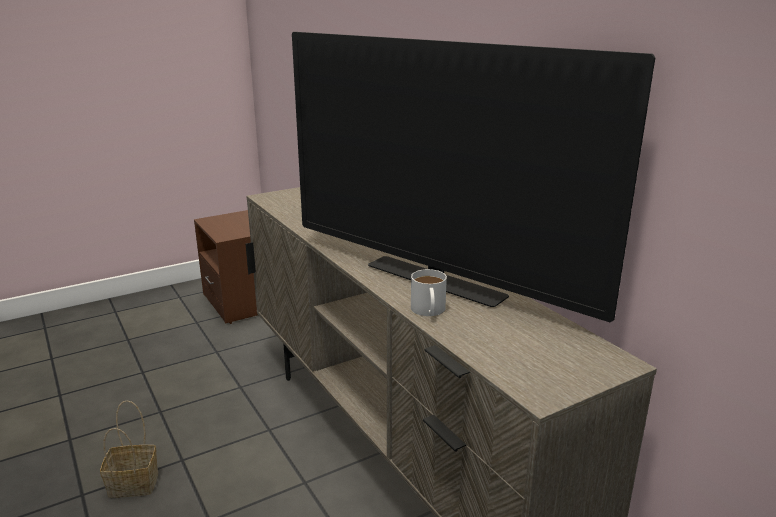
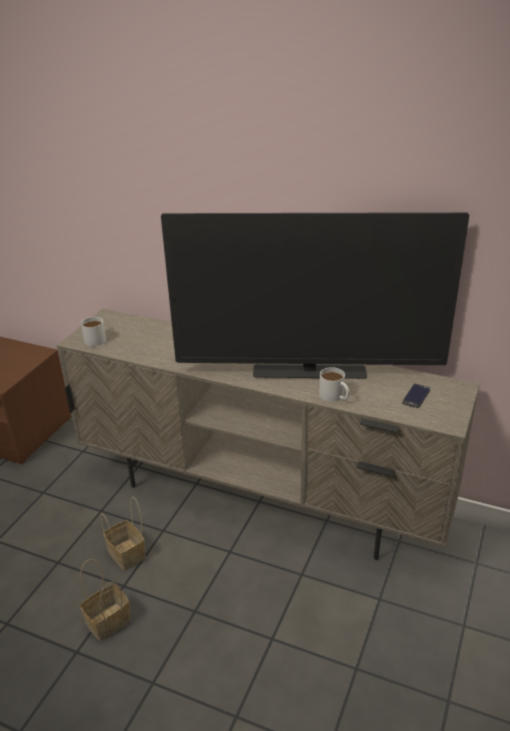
camera: 35 degrees left, 10 degrees up
(216, 435) = (128, 554): none -> basket
(283, 199) = (97, 338): none -> white mug
(535, 347) = (416, 396): none -> phone

